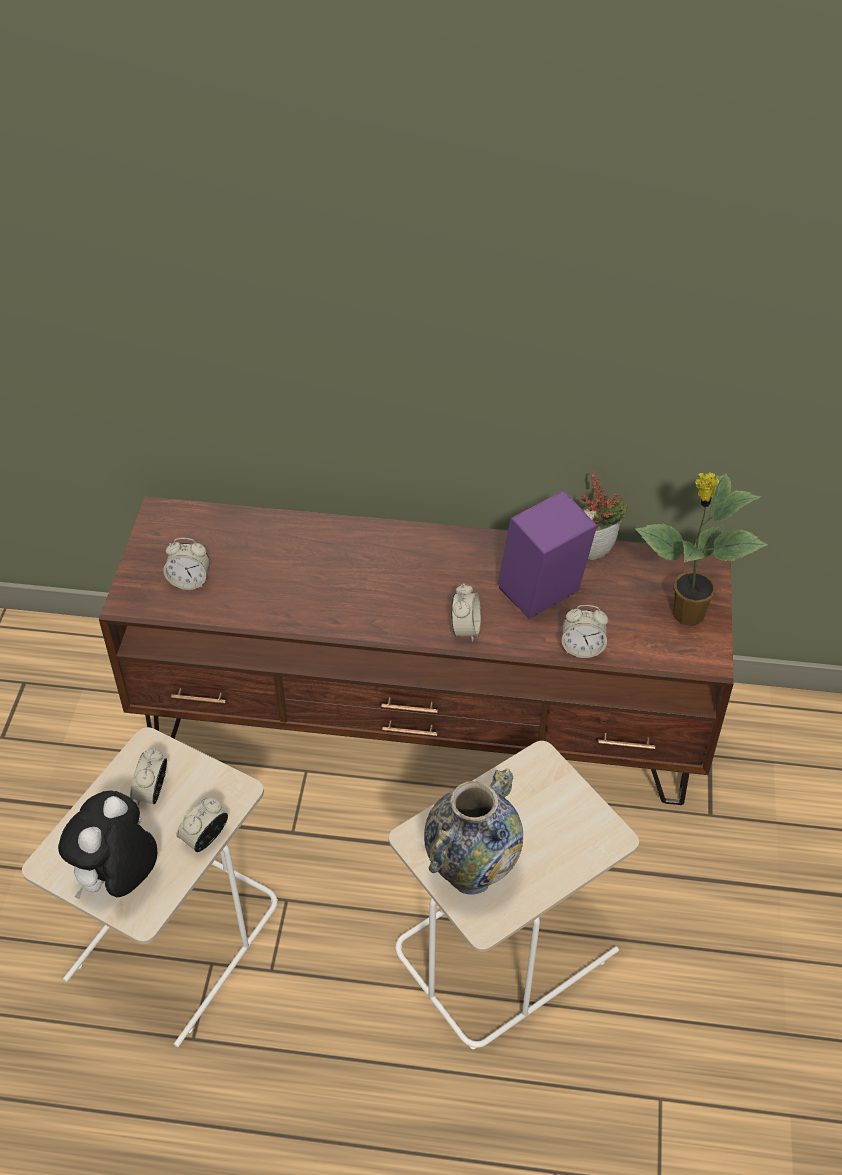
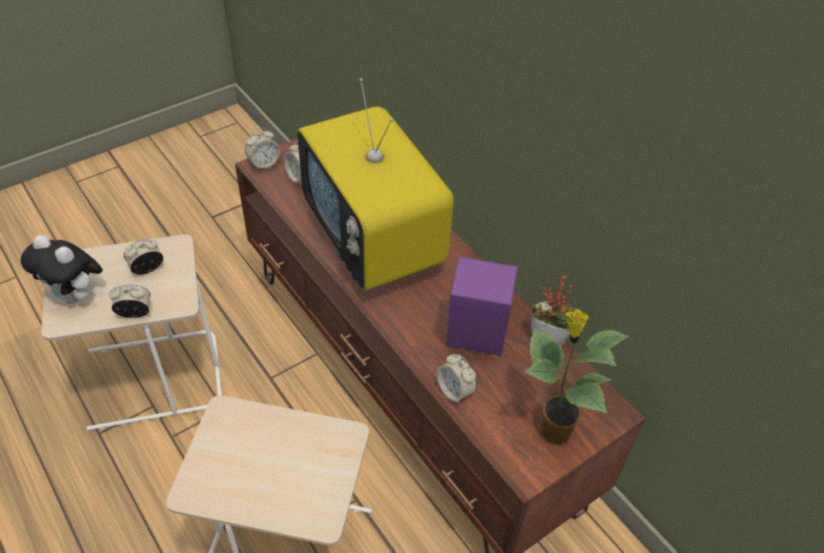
camera: 45 degrees right, 0 degrees up
(119, 879) = (76, 296): plush toy -> plush toy turned 135 degrees counterclockwise
(350, 585) = (374, 244): none -> television
(465, 629) = (402, 320): alarm clock -> alarm clock (264, 163)
(471, 873) = (222, 459): vase -> none

